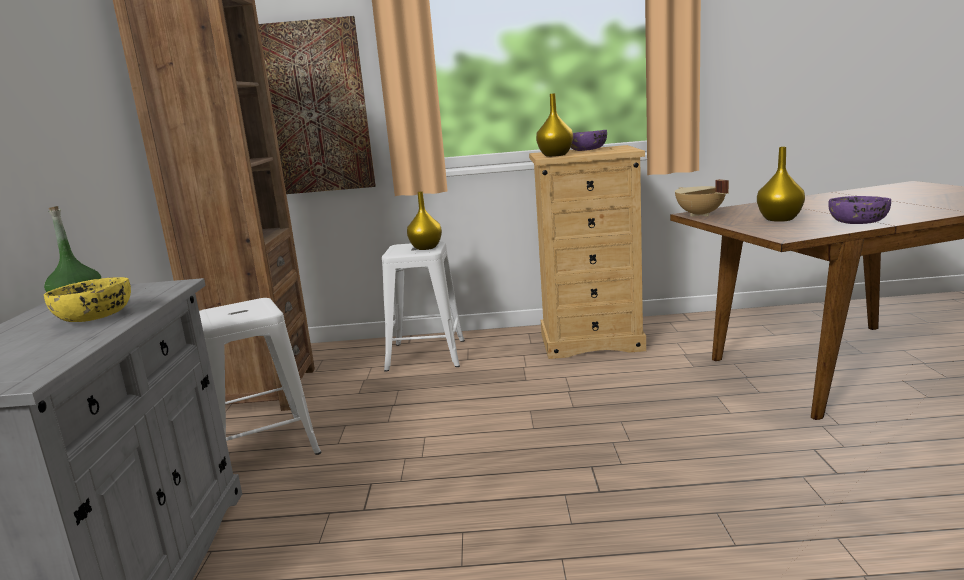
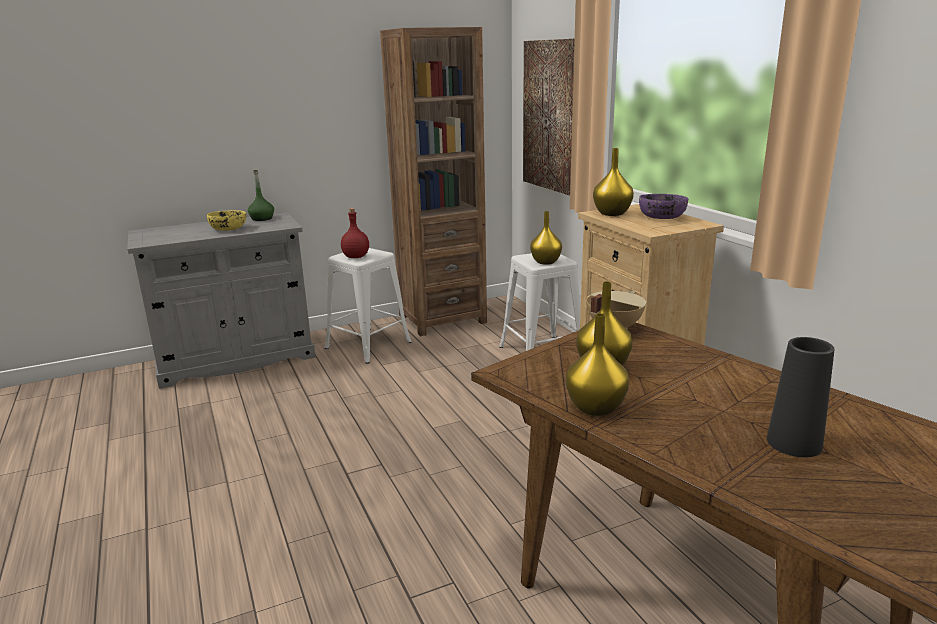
camera: 65 degrees right, 5 degrees up
(243, 314) = (355, 257): none -> red bottle
(858, 222) = (596, 408): purple bowl -> yellow vase
(904, 200) = (794, 443): none -> black vase

